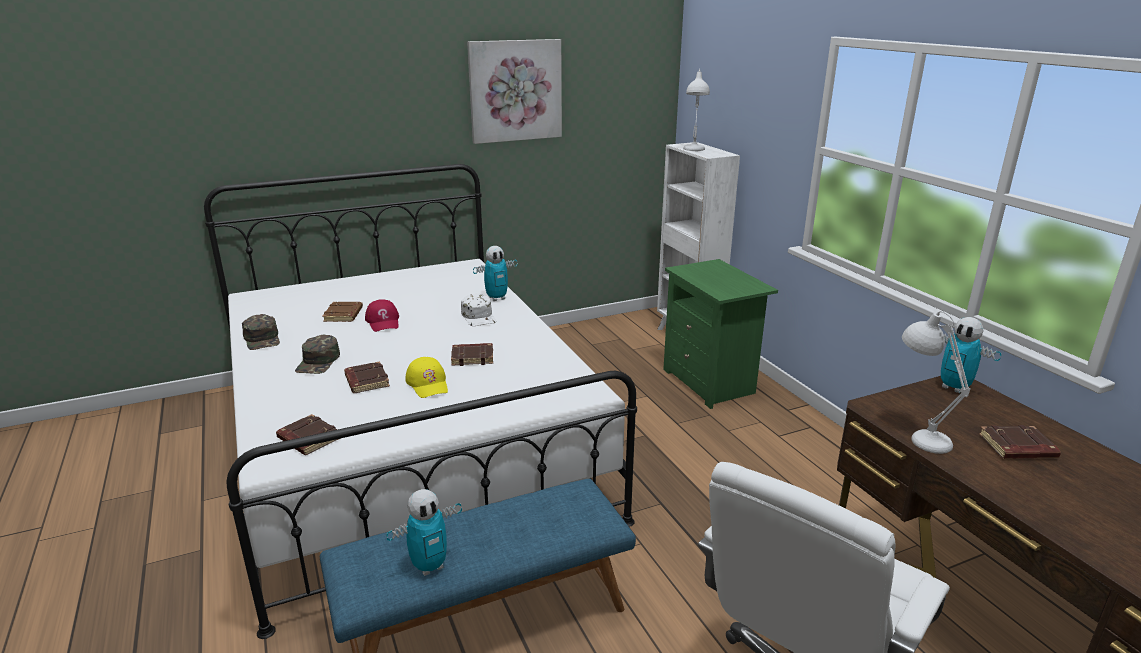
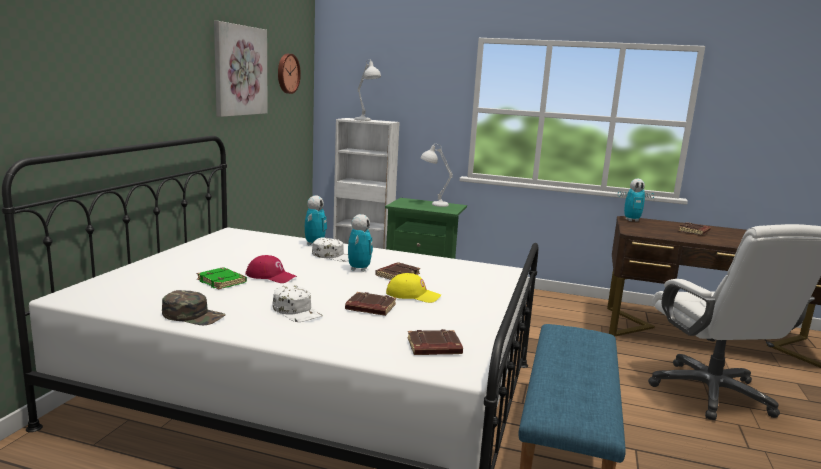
camera: 50 degrees left, 10 degrees down
(319, 362) = (297, 311): green cap -> white cap
(344, 315) = (222, 282): brown book -> green book
(429, 566) = (595, 390): toy robot -> toy robot (359, 269)
(612, 86) = (287, 73): none -> wall clock
(917, 435) = (666, 236): white table lamp -> white table lamp (433, 204)

